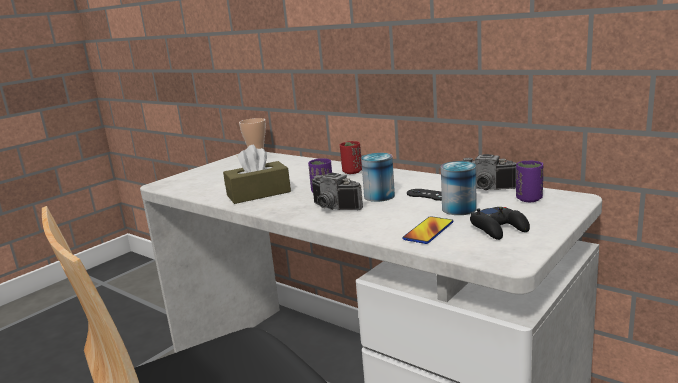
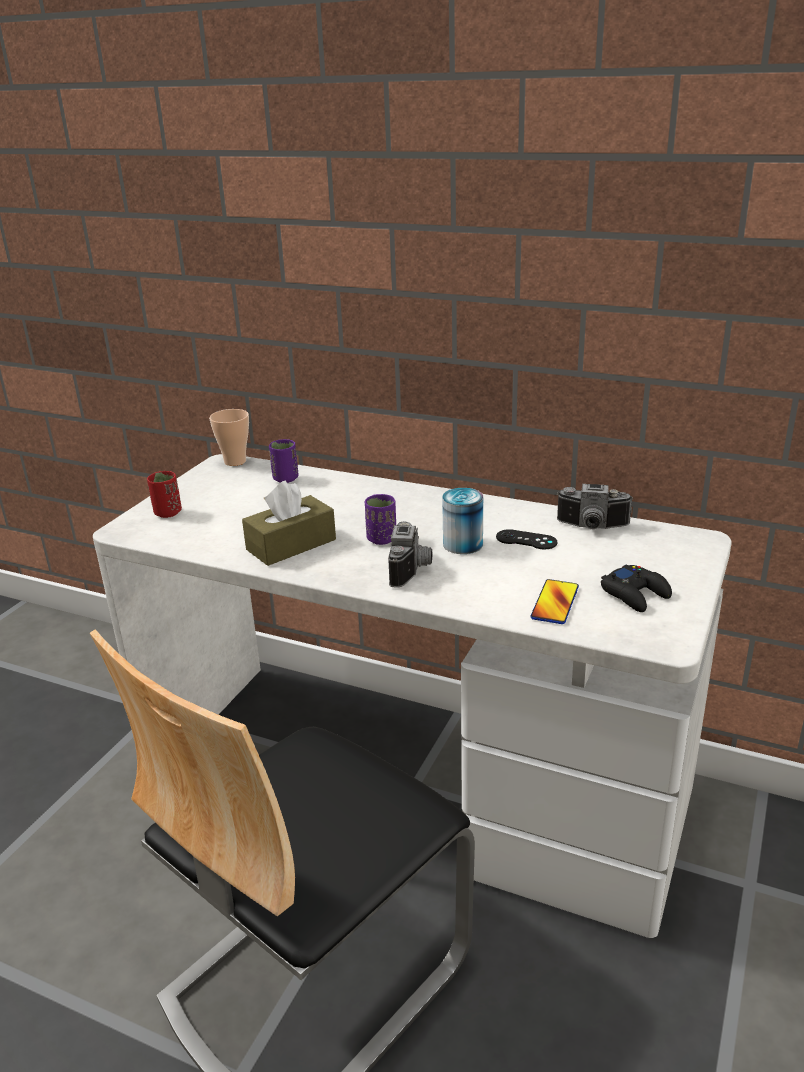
camera: 15 degrees left, 10 degrees up
(332, 208) = (412, 569): camera -> camera turned 105 degrees counterclockwise
(352, 172) = (401, 498): red cup -> red cup (168, 513)
(459, 209) = (574, 563): can -> none
(529, 199) = (650, 543): purple cup -> purple cup (285, 479)

